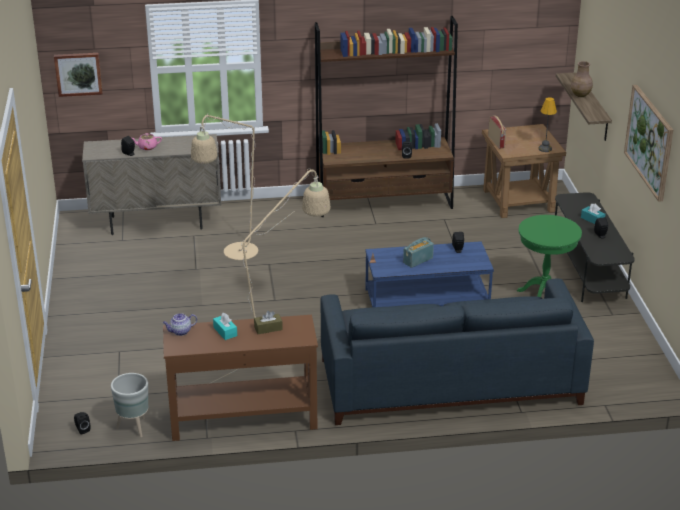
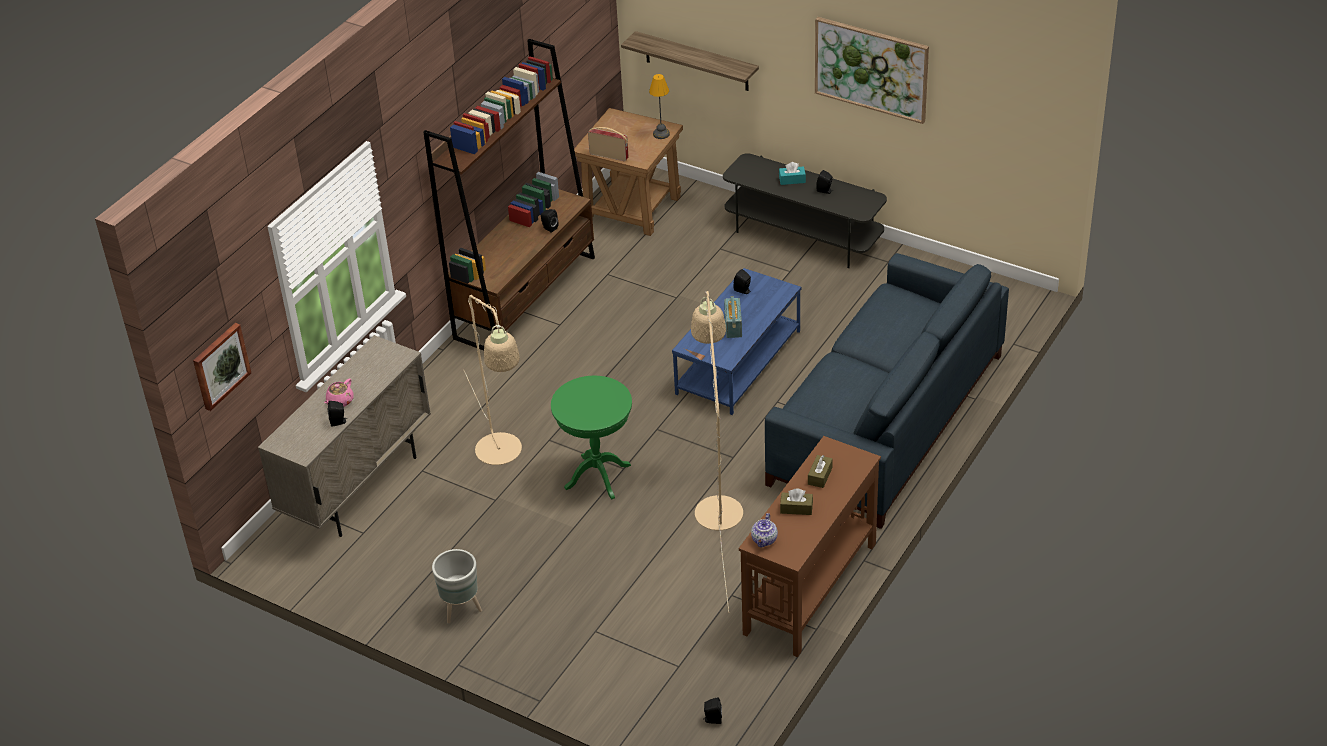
camera: 50 degrees left, 10 degrees up
(133, 427) = (746, 677): grey planter -> grey planter (460, 610)
(225, 332) = (796, 508): turquoise tissue box -> brown tissue box
(543, 296) = (815, 286): green side table -> green side table (597, 476)
(580, 95) = (686, 55): brown vase -> none

